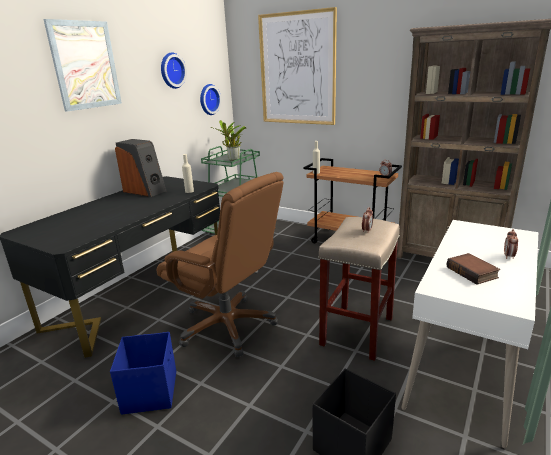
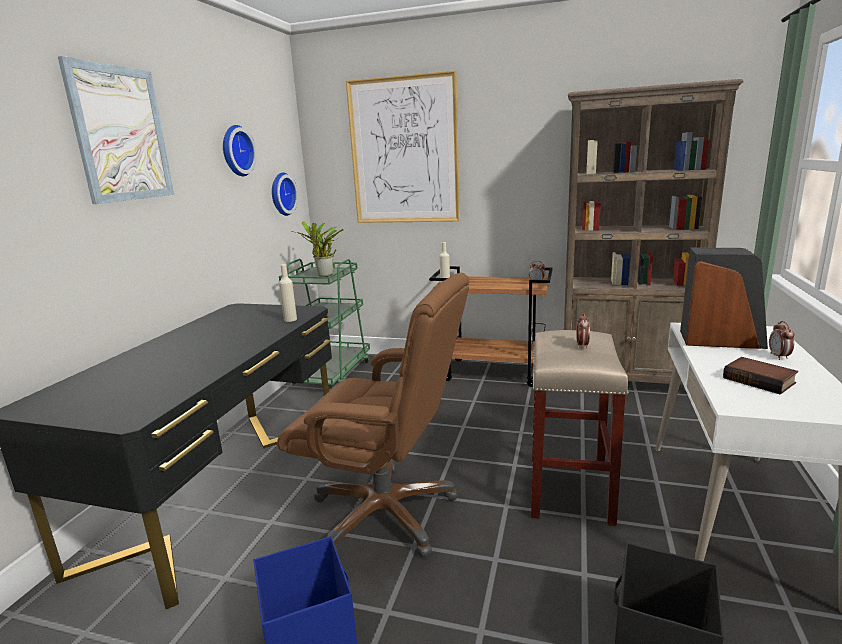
camera: 15 degrees left, 5 degrees down
(145, 191) = (218, 325): speaker -> speaker (720, 340)

